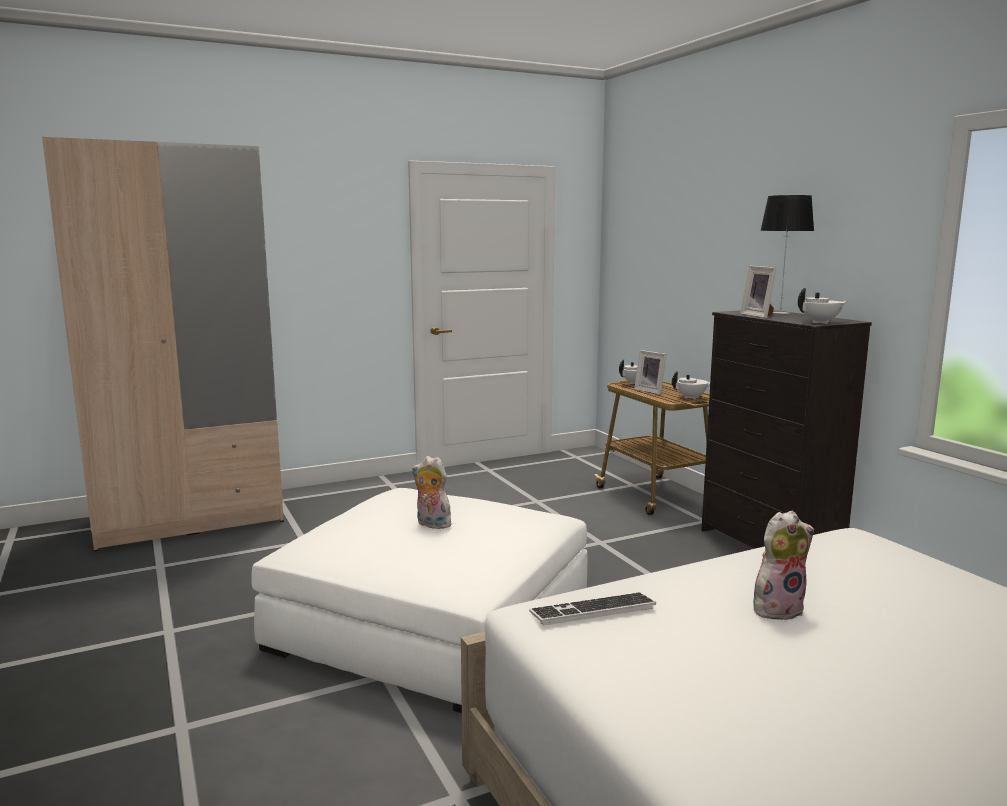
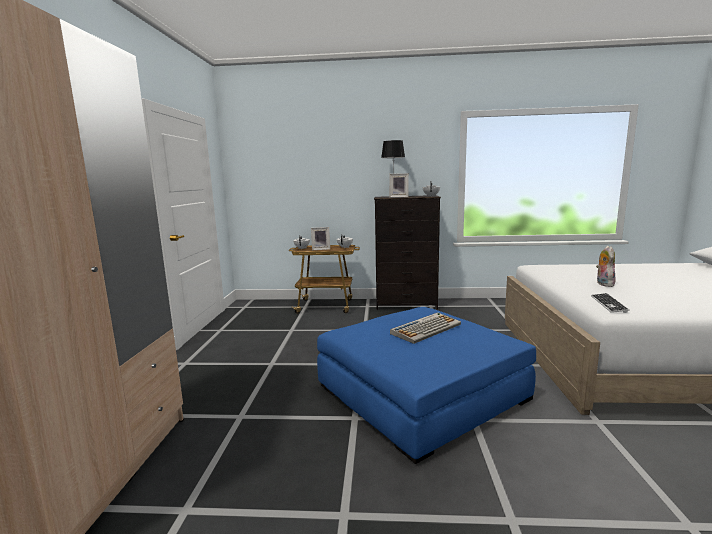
camera: 60 degrees left, 0 degrees up
(431, 524) = (426, 328): plush toy -> keyboard
(432, 623) = (420, 392): white ottoman -> blue ottoman

